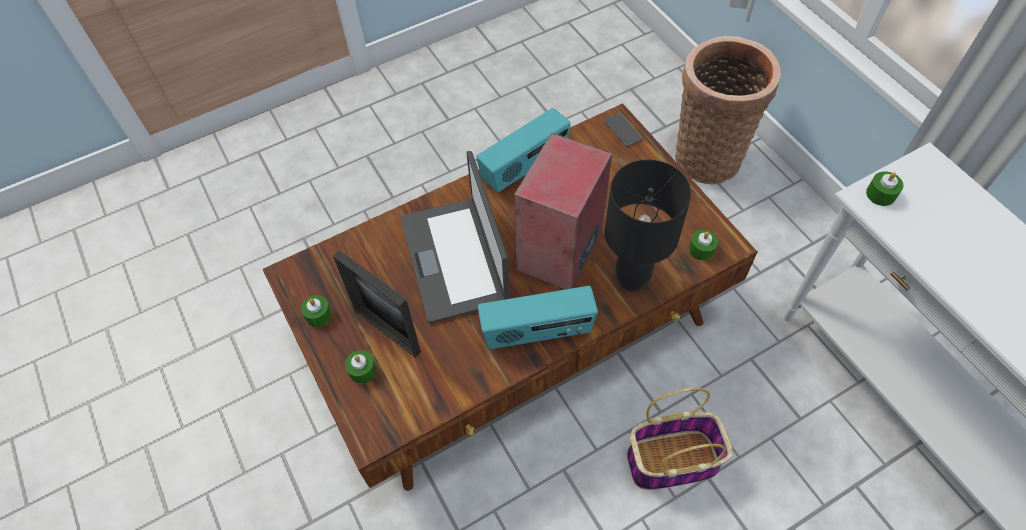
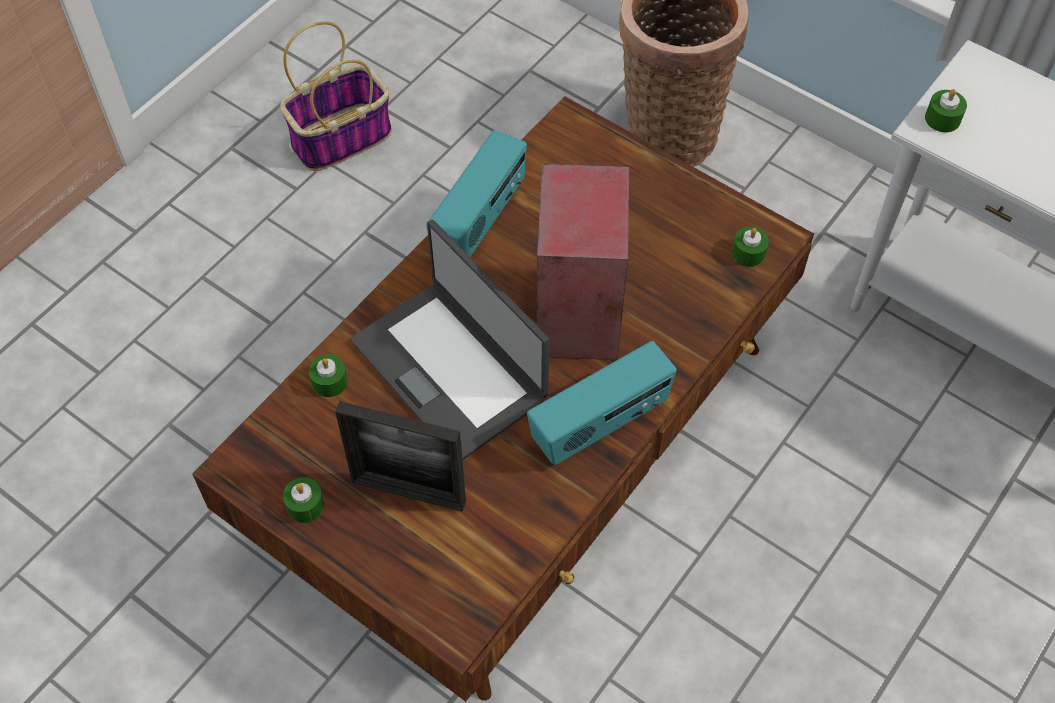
camera: 25 degrees left, 0 degrees up
(362, 370) = (402, 553): green candle -> green candle (329, 381)
(623, 130) = (582, 132): phone -> none
(632, 279) = (683, 318): black table lamp -> none
(673, 460) = (797, 530): basket -> basket (342, 137)

